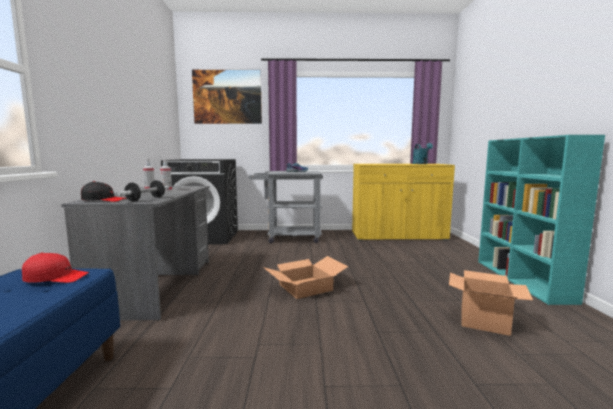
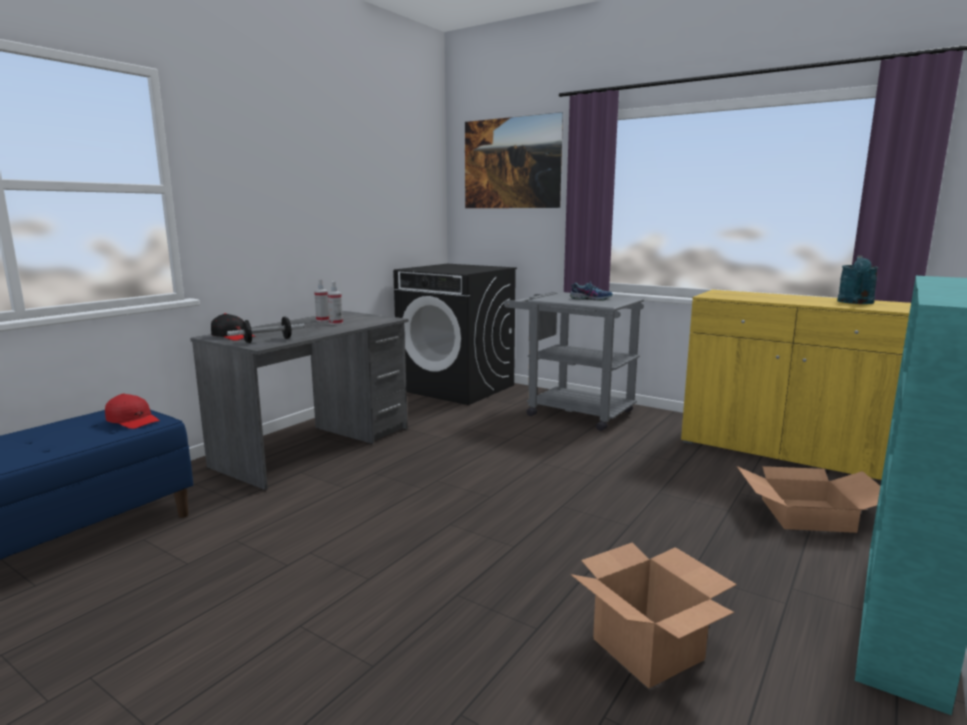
camera: 35 degrees right, 5 degrees up
(305, 288) = (467, 500): cardboard box -> cardboard box (806, 515)

